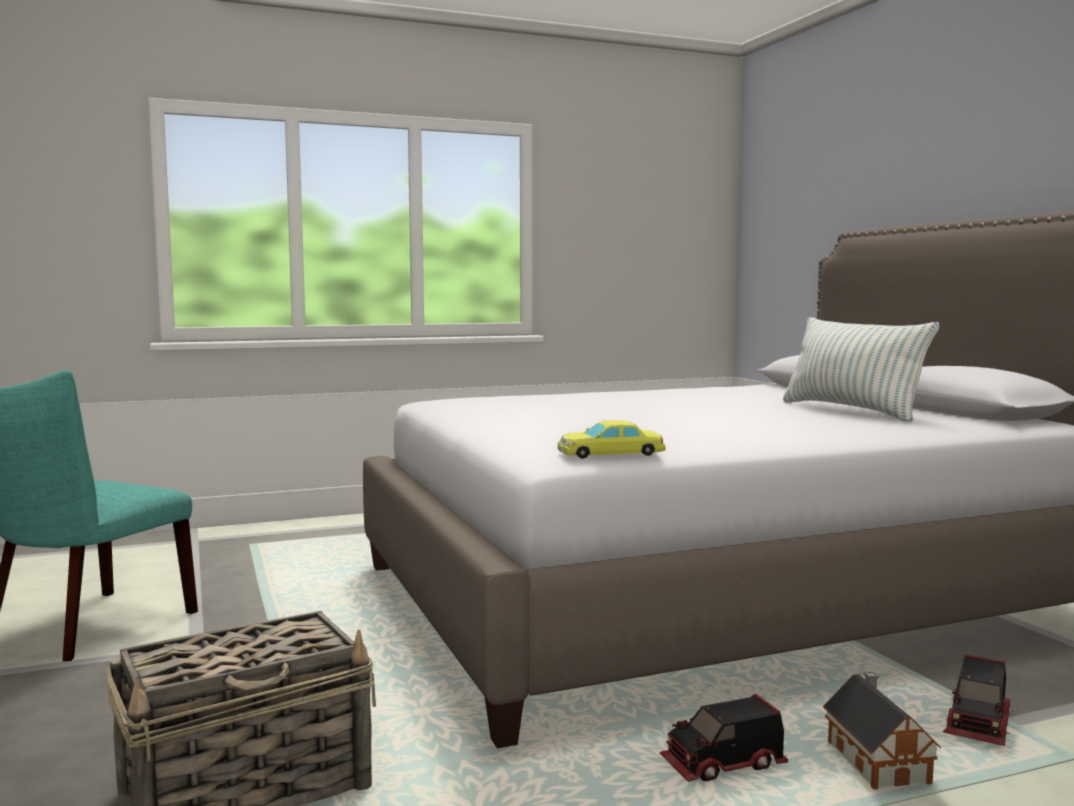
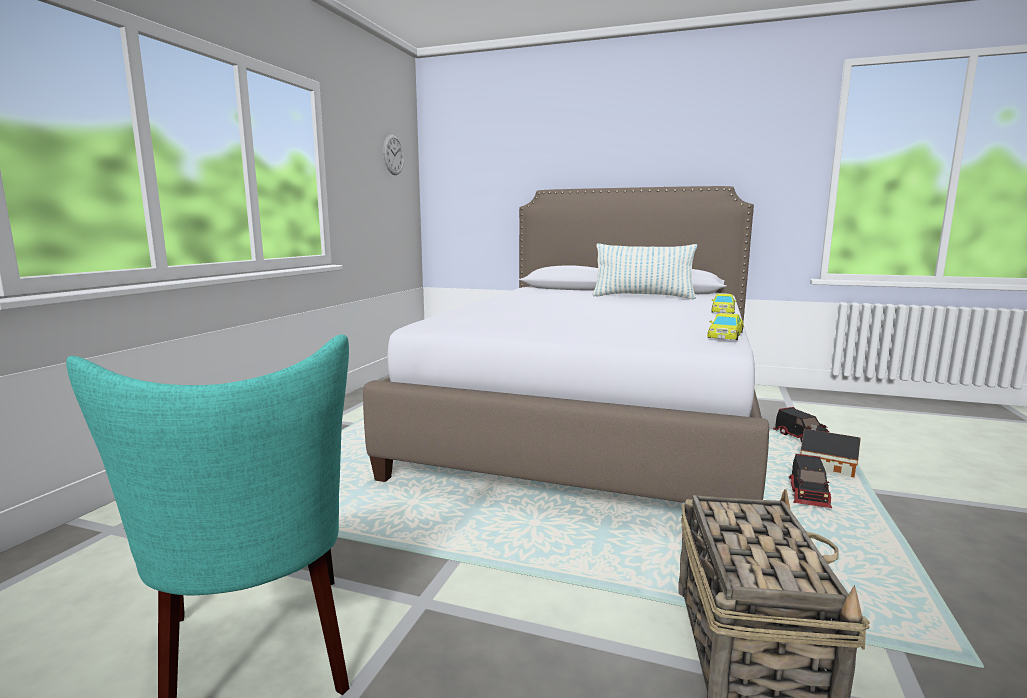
camera: 50 degrees left, 5 degrees up
(674, 194) = (393, 155): none -> wall clock
(835, 437) = (723, 310): none -> yellow toy car

